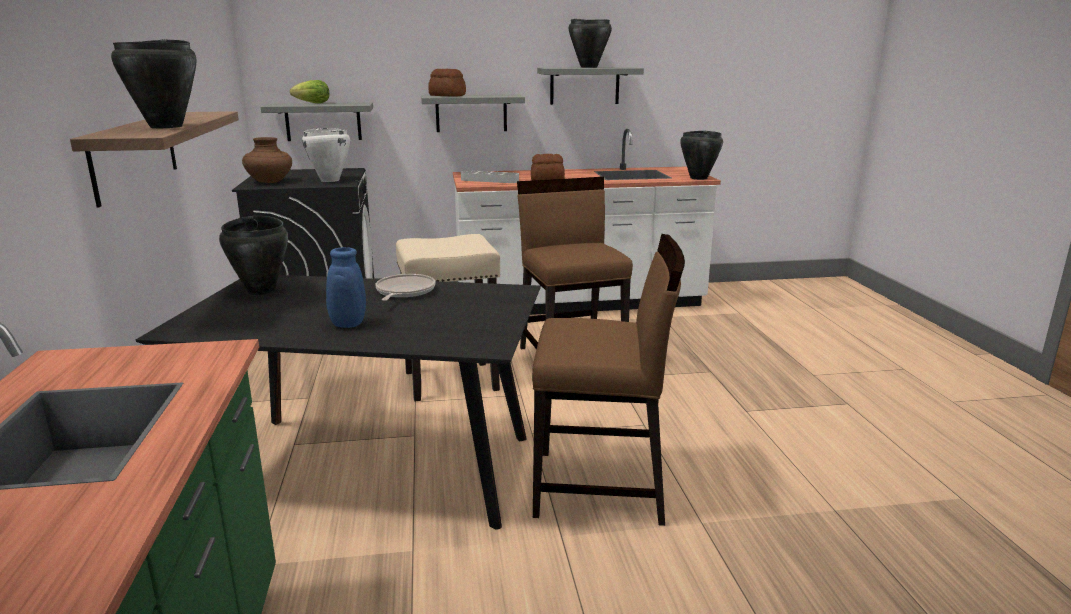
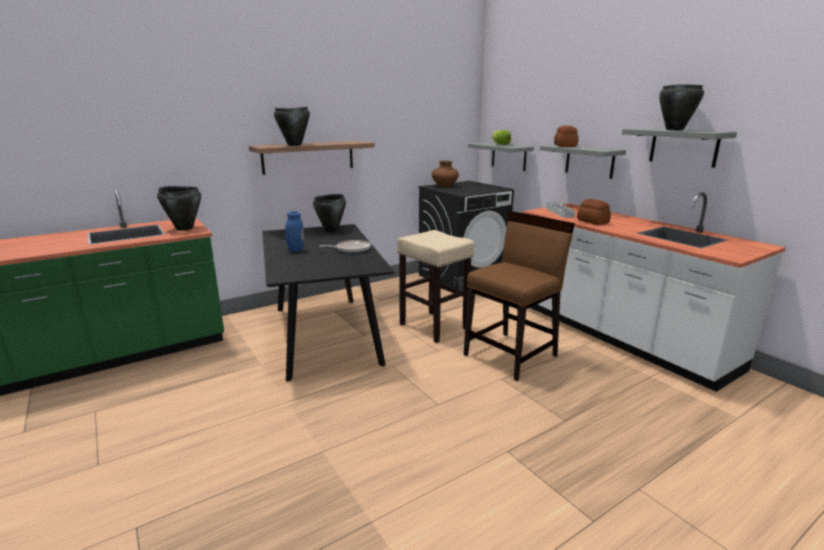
camera: 65 degrees right, 0 degrees up
(329, 180) = (466, 191): white cooking pot -> none
(601, 487) = (344, 403): brown chair -> none
(698, 178) = (727, 255): black cooking pot -> black cooking pot (184, 228)

